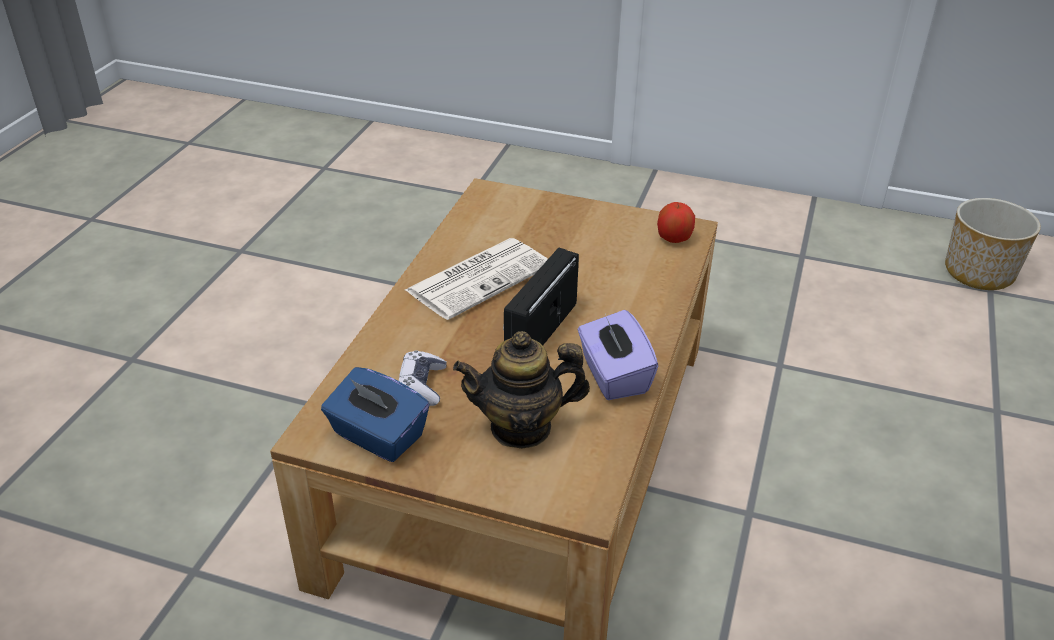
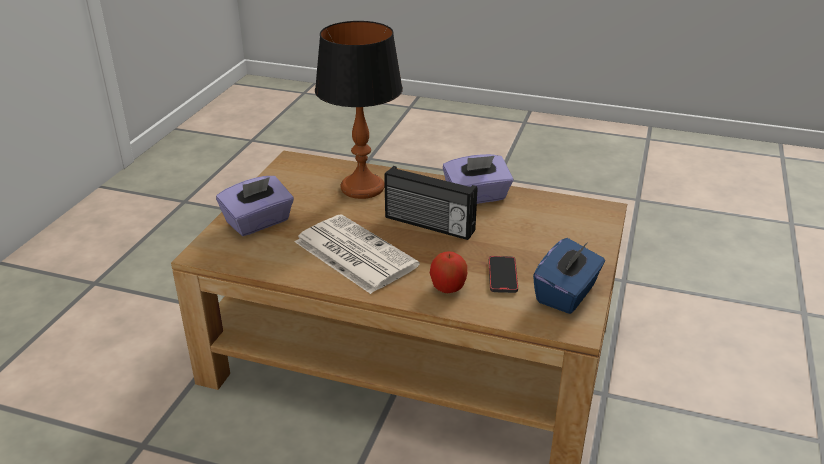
camera: 90 degrees left, 5 degrees down
(422, 385) = (502, 276): game controller -> phone
(521, 427) = (539, 232): teapot -> none
(544, 217) = (258, 222): none -> purple tissue box
(627, 281) = (361, 188): none -> table lamp
(673, 239) = (305, 167): apple -> apple (448, 288)
(978, 272) = (230, 140): planter -> none

